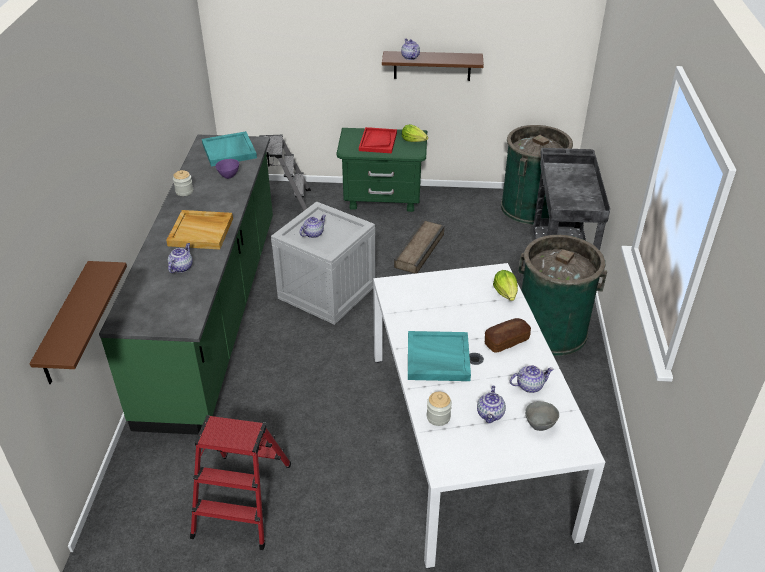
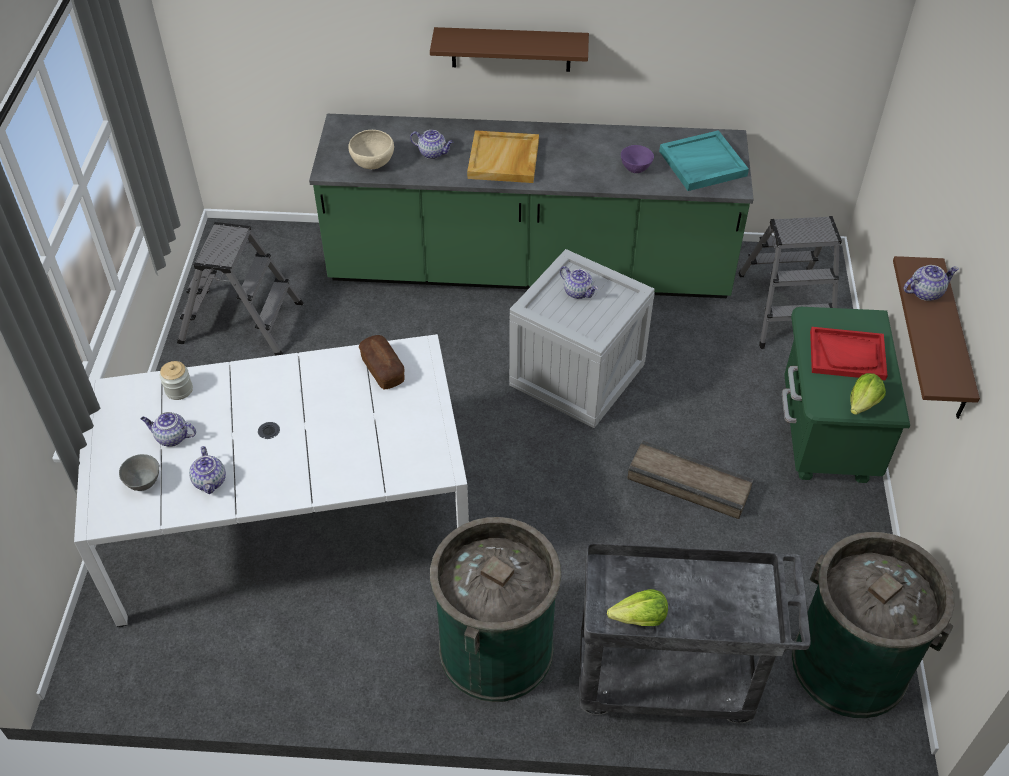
camera: 90 degrees right, 10 degrees up
(66, 325) = (283, 67): brown shelf -> brown shelf (511, 49)
(184, 191) = (594, 136): jar -> none
(187, 300) = (373, 164): none -> beige bowl
(242, 499) = (241, 322): red step ladder -> grey step ladder
(437, 359) = (273, 392): turquoise tray -> none
(506, 293) = (394, 474): lettuce -> lettuce (639, 618)
(506, 341) = (294, 465): bread -> bread (382, 369)

